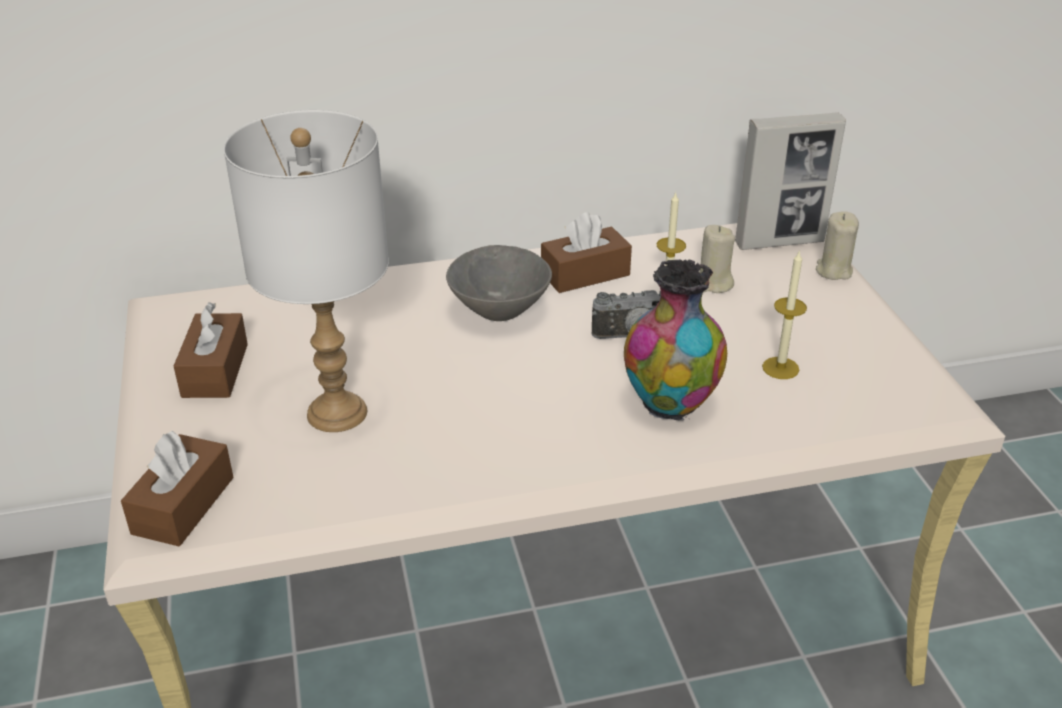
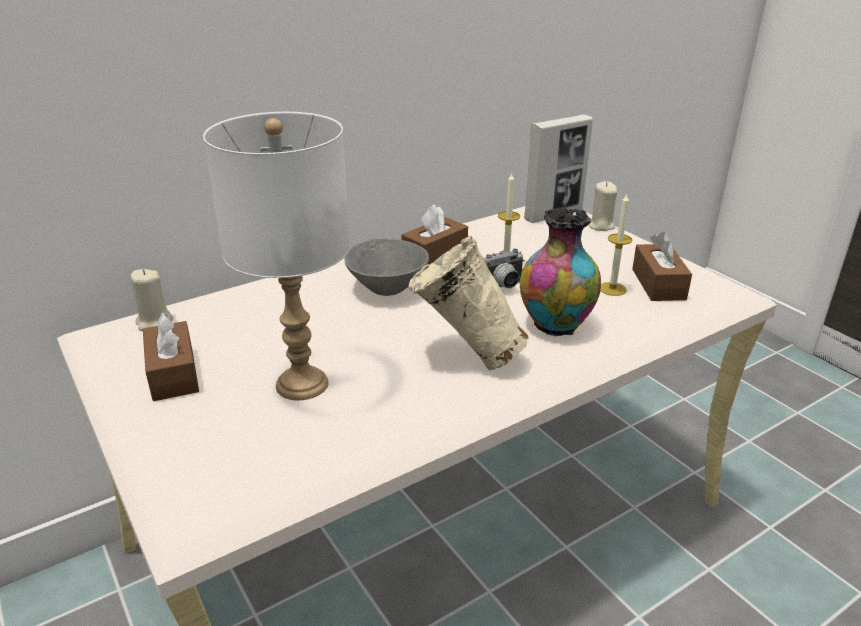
camera: 20 degrees left, 5 degrees down
(183, 505) = (204, 488): brown tissue box -> brown tissue box (658, 284)
(532, 422) = (464, 358): none -> beige vase
(713, 284) = (528, 246): beige candle -> beige candle (154, 322)

